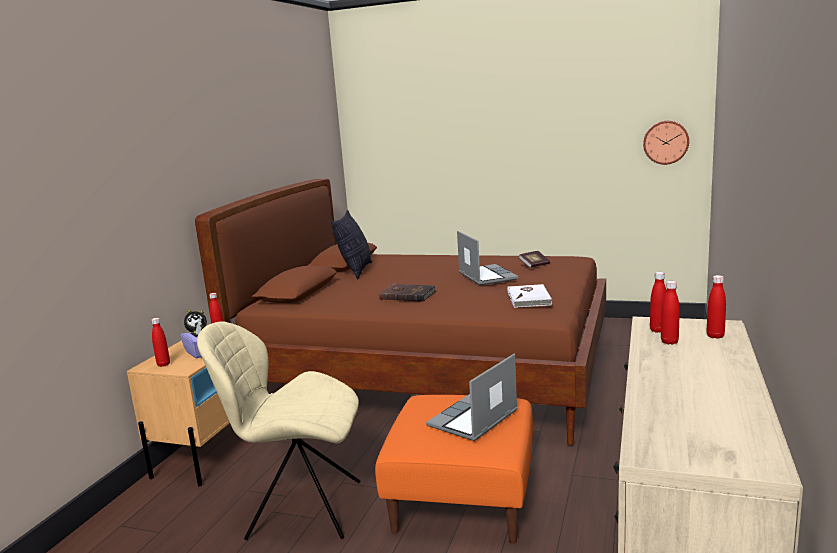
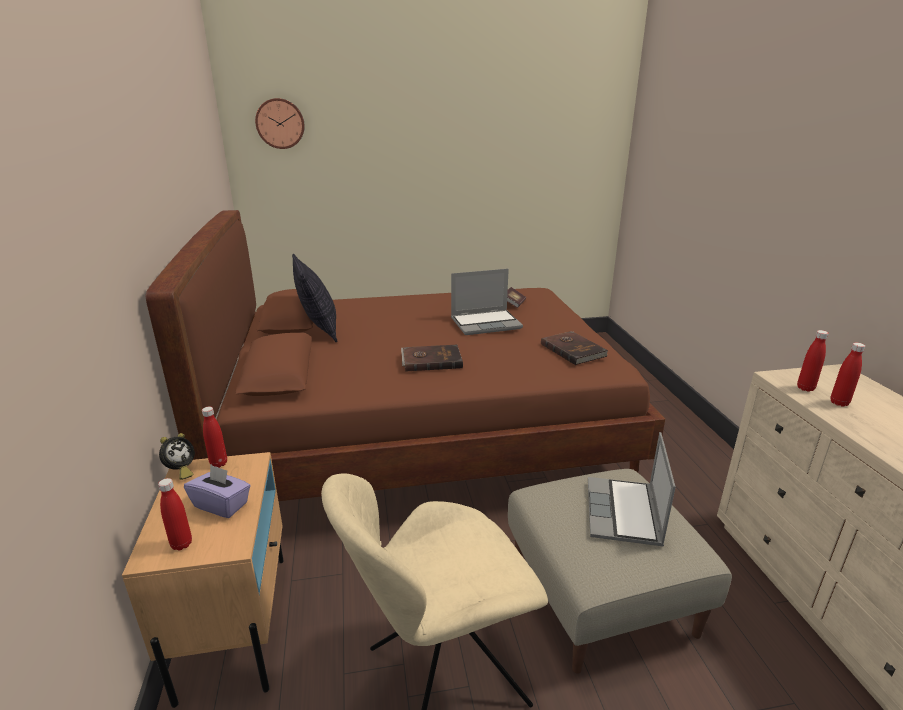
camera: 30 degrees left, 10 degrees up
(463, 499) = (602, 595): orange ottoman -> beige ottoman
(486, 276) = (486, 323): laptop -> laptop turned 120 degrees clockwise
(529, 298) = (573, 350): white book -> brown book
(666, 142) = (588, 168): wall clock -> wall clock (280, 123)
(715, 336) = (859, 388): red bottle -> none

